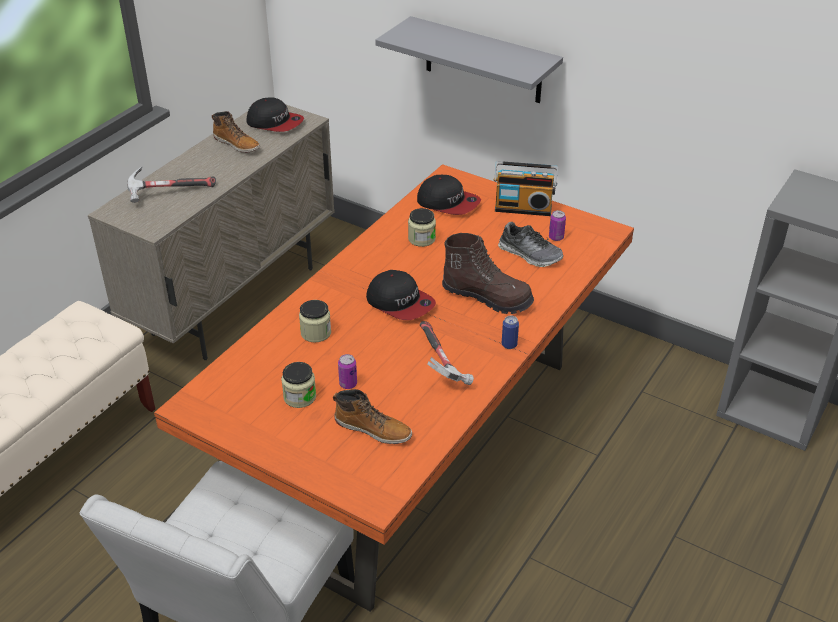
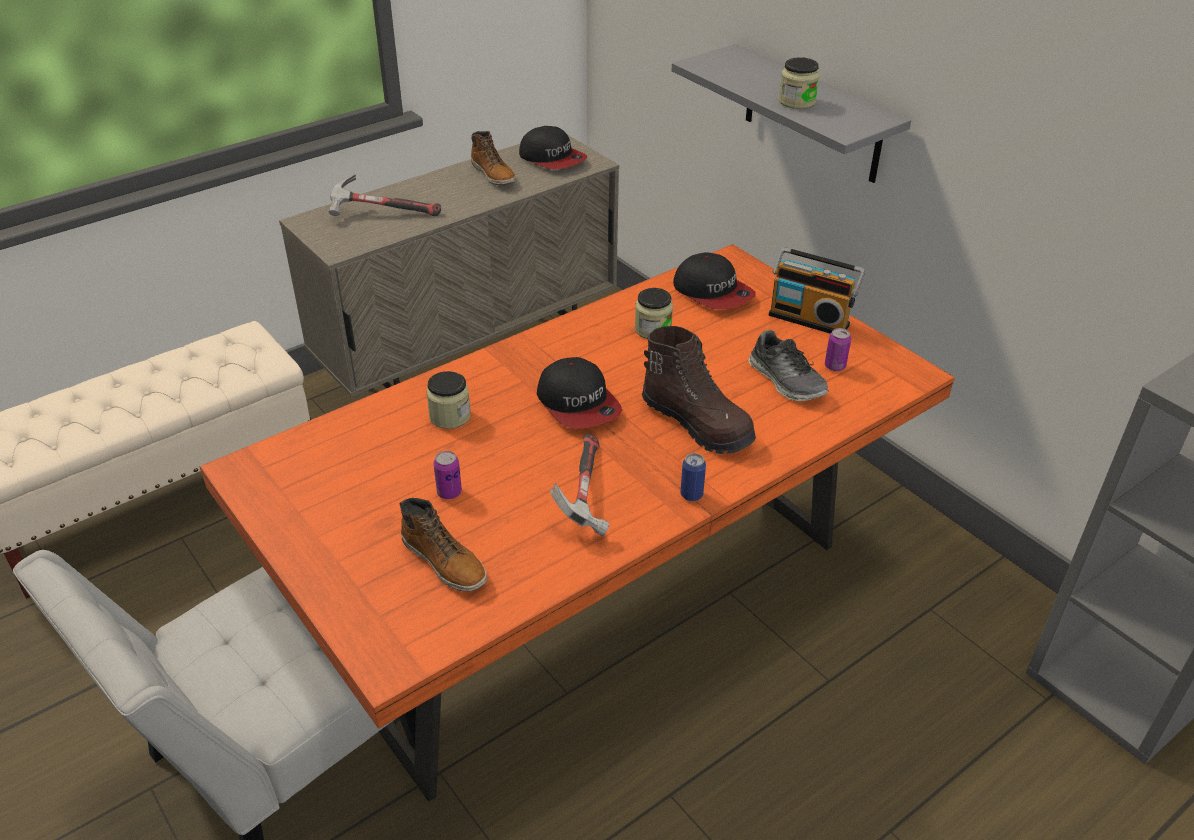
camera: 20 degrees right, 0 degrees up
(299, 397) = (379, 493): jar -> jar (797, 102)

